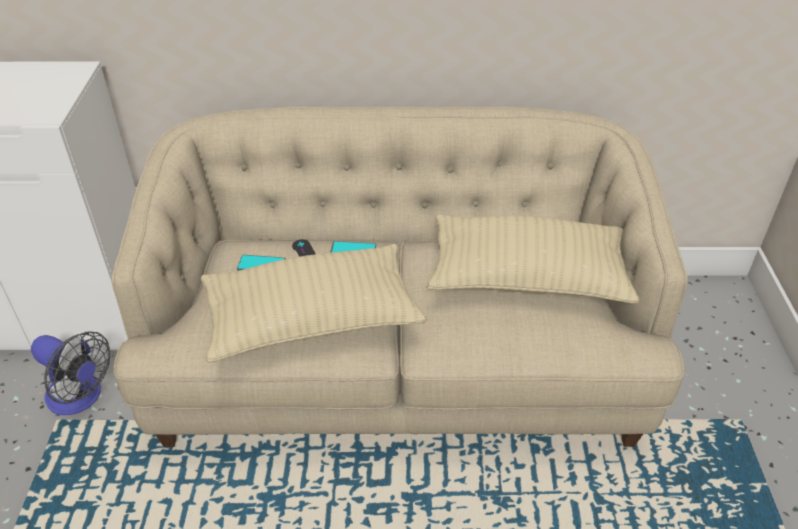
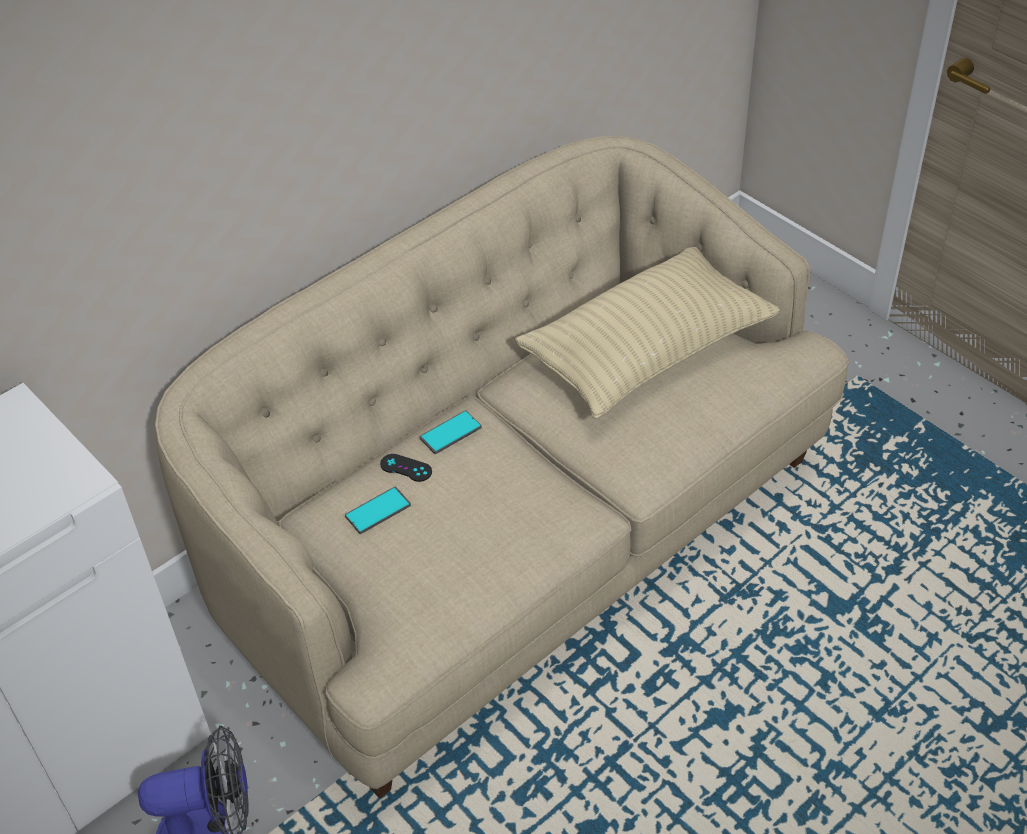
camera: 40 degrees left, 5 degrees up
(312, 320) = (503, 528): beige pillow -> none

